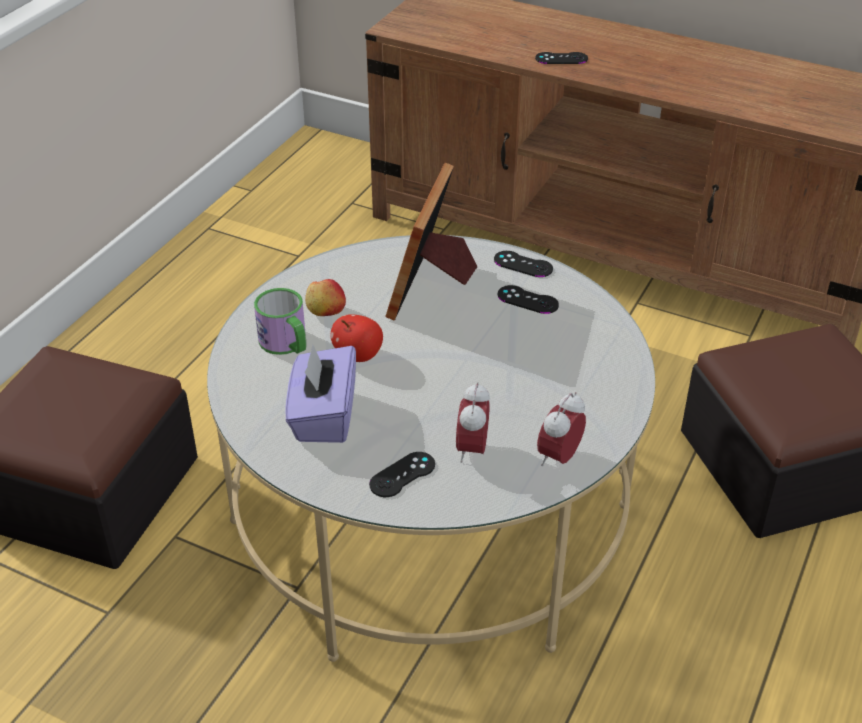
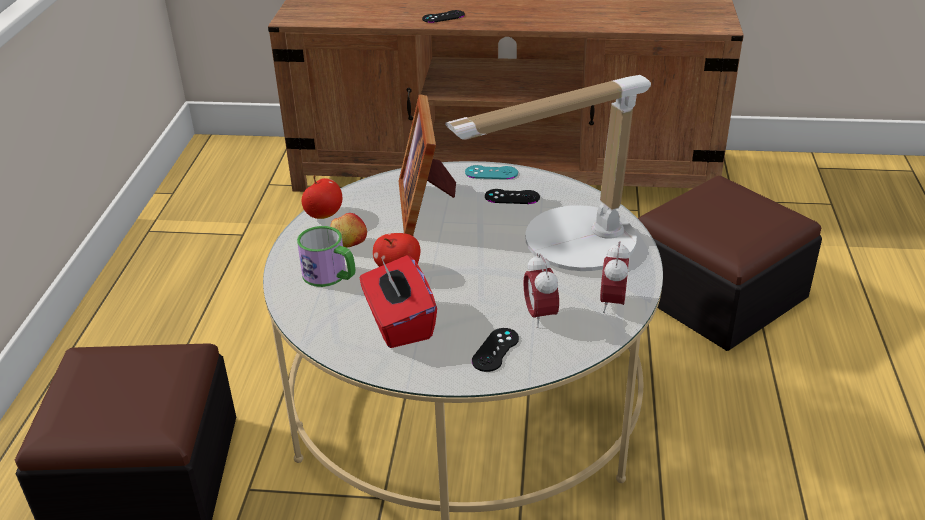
camera: 20 degrees left, 5 degrees down
(319, 271) = (324, 215): none -> apple
(323, 416) = (399, 323): purple tissue box -> red tissue box
(523, 264) = (491, 173): black game controller -> turquoise game controller
(550, 376) = (566, 246): none -> table lamp

